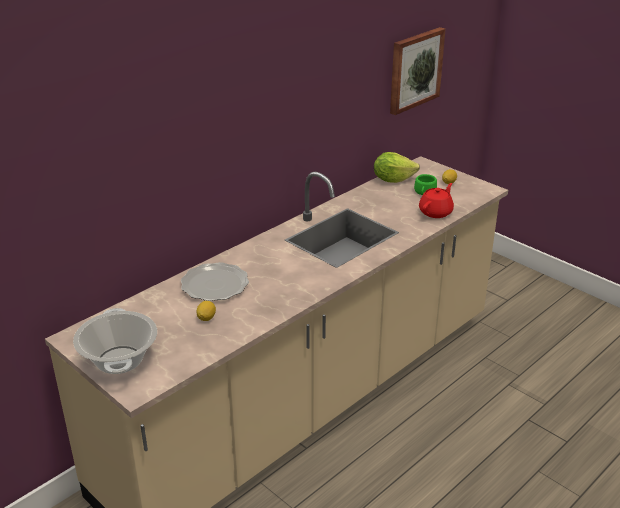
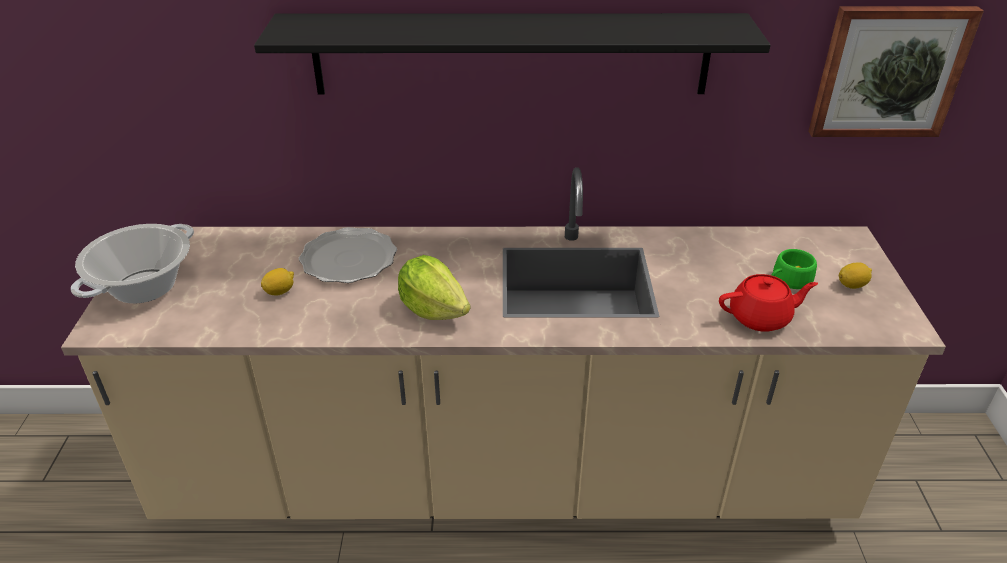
camera: 45 degrees right, 5 degrees up
(262, 117) = (511, 54): none -> black shelf
(393, 179) = (769, 240): lettuce -> lettuce (433, 309)

